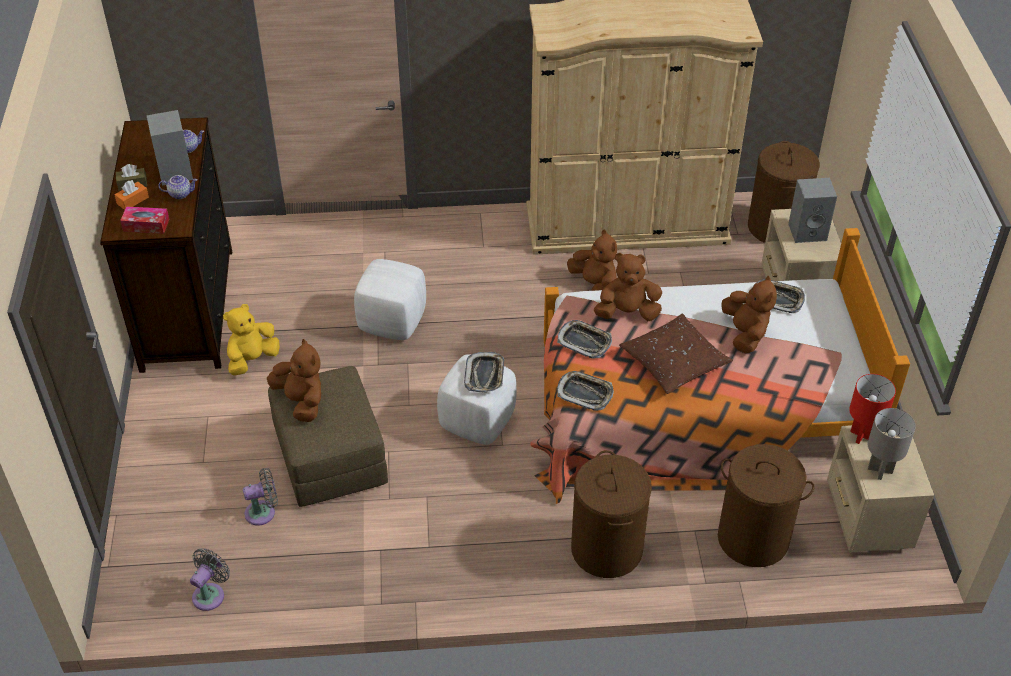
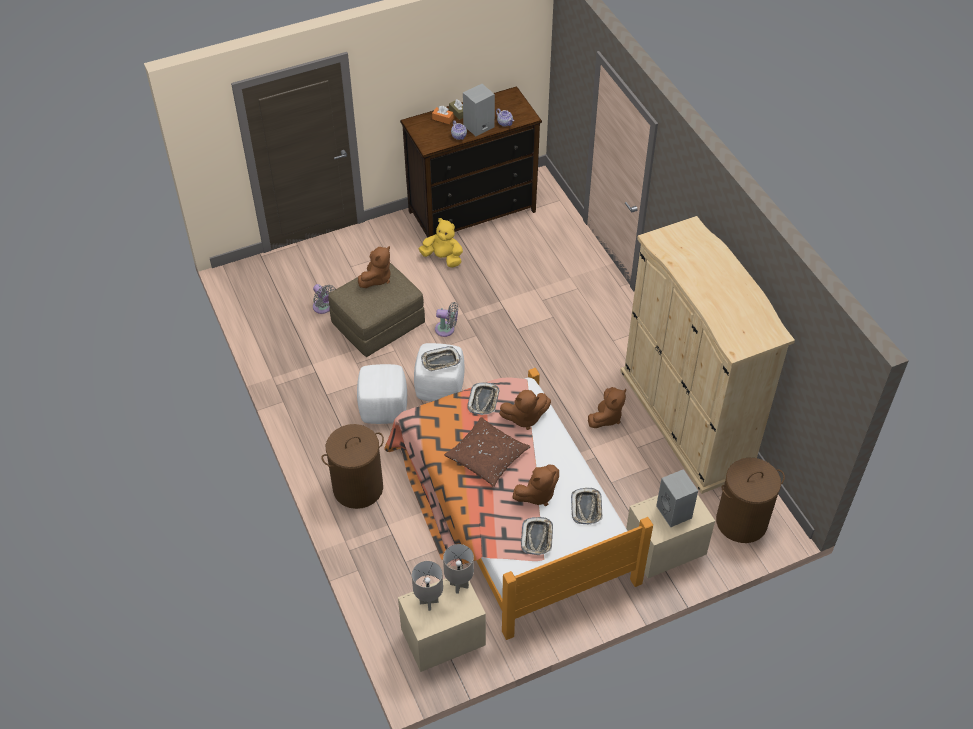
camera: 70 degrees right, 5 degrees up
(146, 225) = (423, 132): tissue box -> none
(210, 594) = (257, 306): grey fan -> grey fan (447, 329)
(392, 321) = (511, 314): white ottoman -> white ottoman (384, 409)
(585, 393) = (434, 413): tray -> tray (537, 538)
(627, 313) = (524, 418): brown plush toy -> brown plush toy turned 105 degrees clockwise
(753, 538) = (398, 571): brown laundry basket -> none
(861, 435) = (459, 585): red table lamp -> grey table lamp

